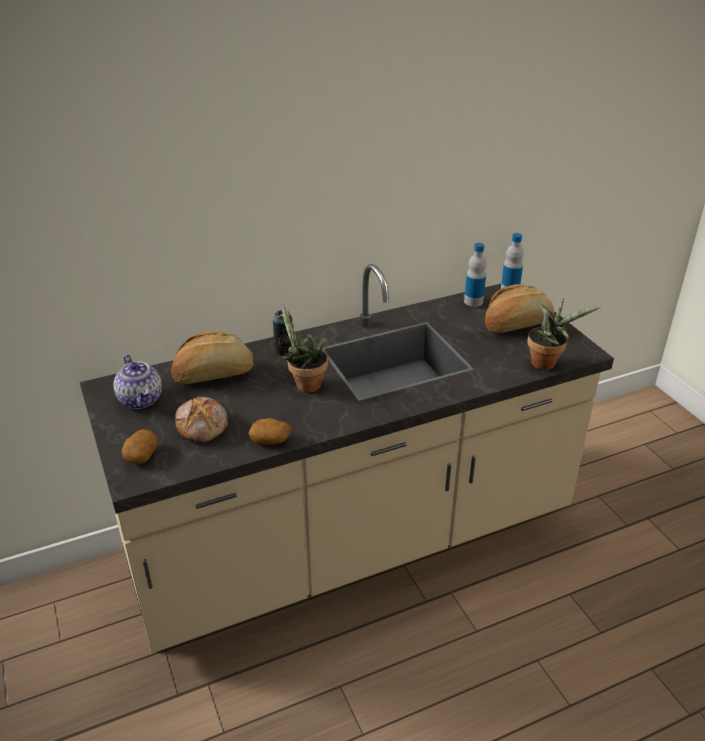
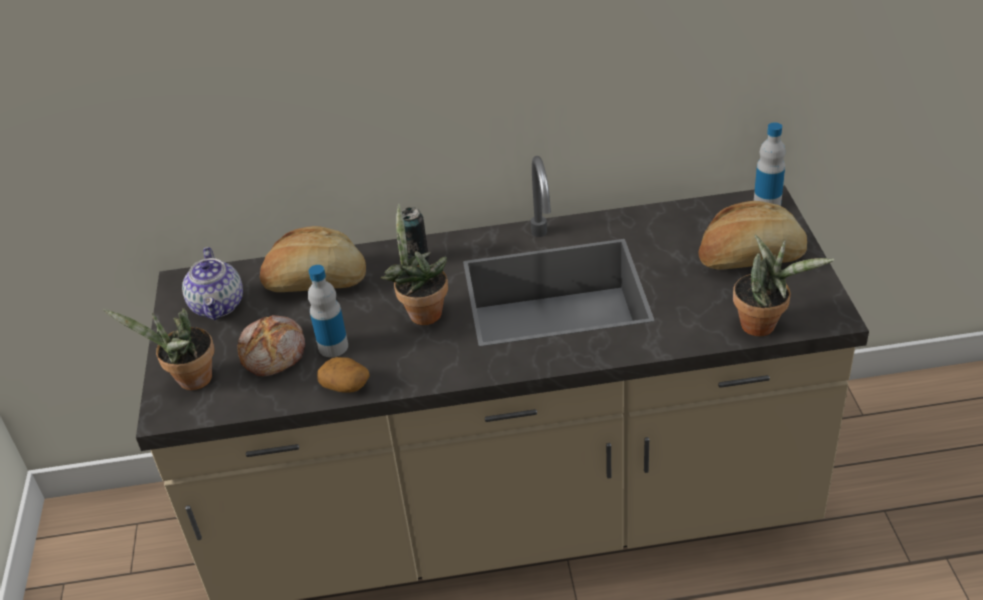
camera: 20 degrees right, 5 degrees up
(141, 455) = (189, 381): potato -> potted plant
(473, 301) = (705, 214): bottle -> bottle (333, 347)

